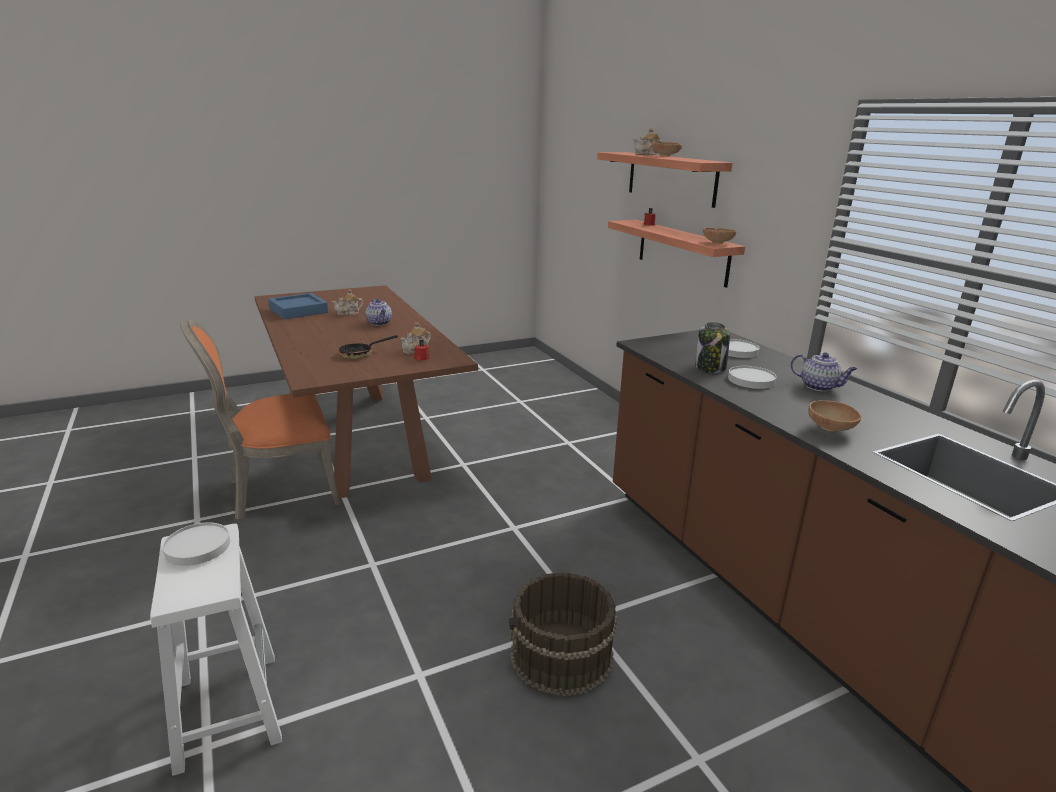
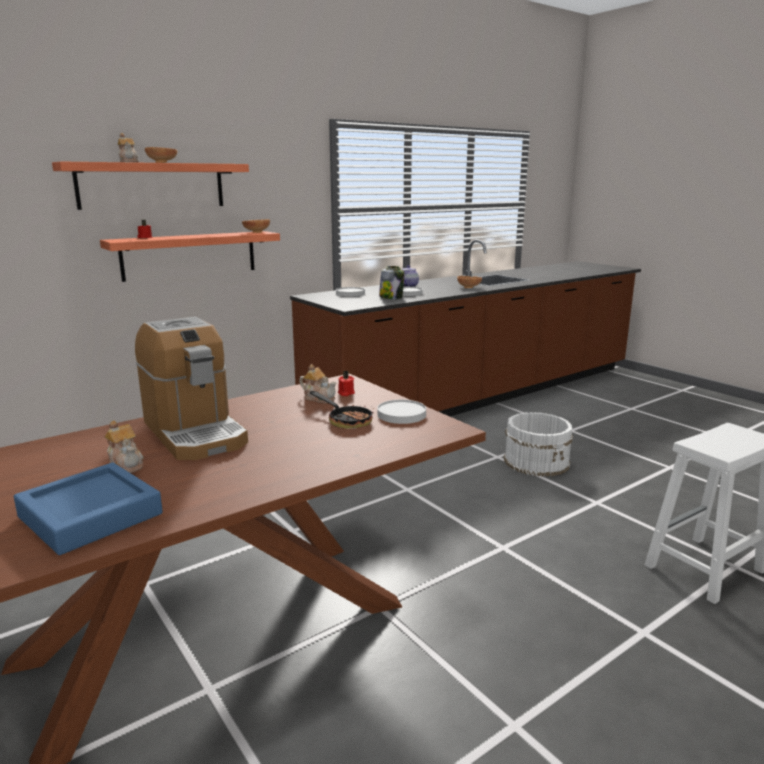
camera: 100 degrees left, 5 degrees down
(198, 546) = (715, 445): white plate -> white plate (401, 414)
(279, 491) = (404, 665): orange chair -> none
(379, 323) = (195, 433): teapot -> coffee machine
(561, 656) = (537, 461): brown bucket -> white bucket

